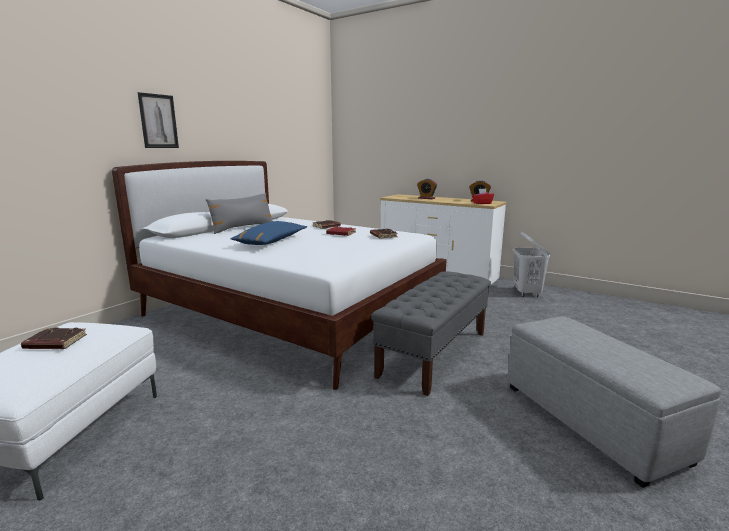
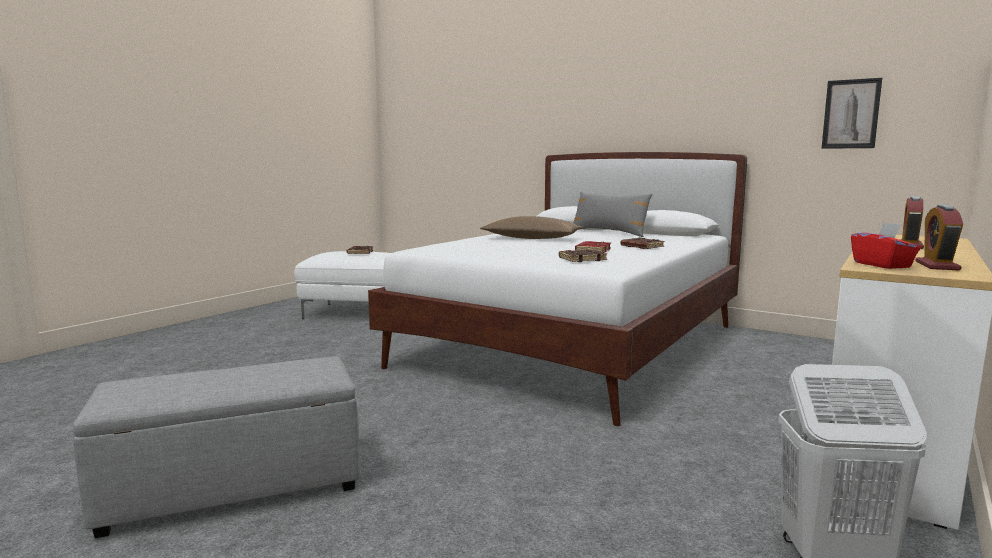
camera: 90 degrees right, 5 degrees down
(158, 121) = (602, 109): picture -> picture (851, 114)
(271, 241) = (531, 238): blue pillow -> brown pillow
(434, 353) = (450, 413): grey bench -> none

